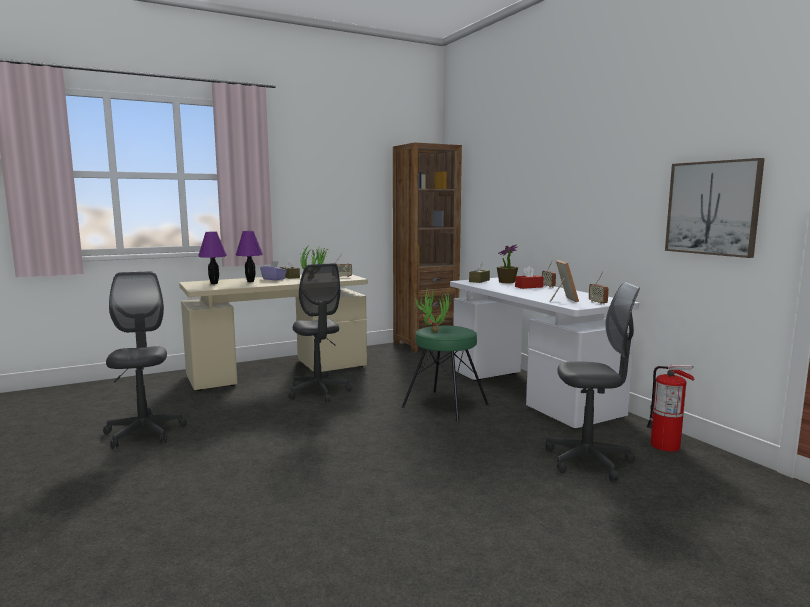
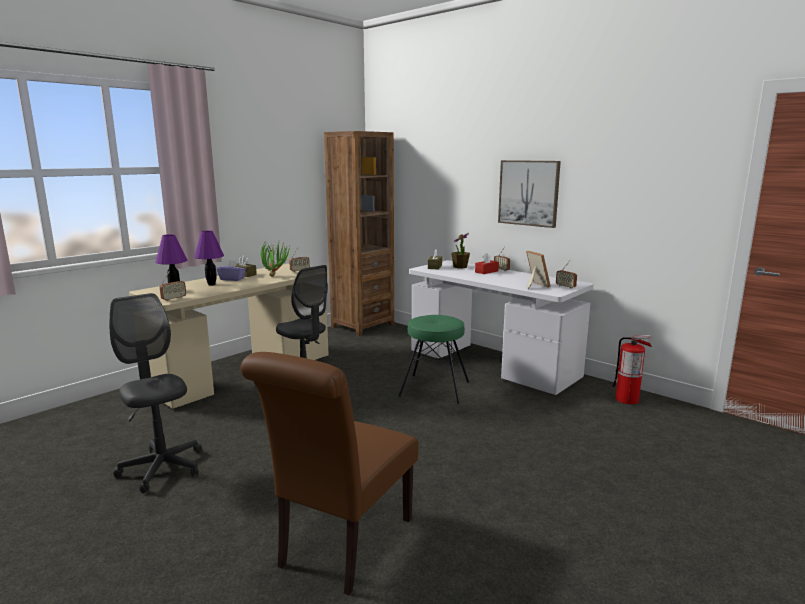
camera: 20 degrees left, 5 degrees up
(203, 288) = (174, 299): none -> radio
(224, 522) = (341, 546): none -> brown chair
(432, 331) = (426, 323): potted plant -> none
(588, 461) = (586, 423): grey office chair -> none
(712, 208) = (659, 207): picture -> picture (528, 193)

